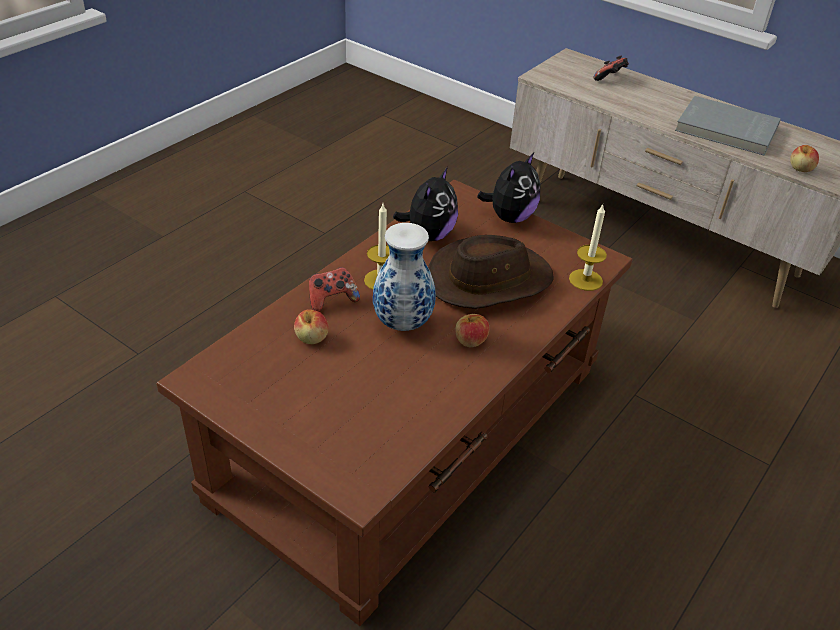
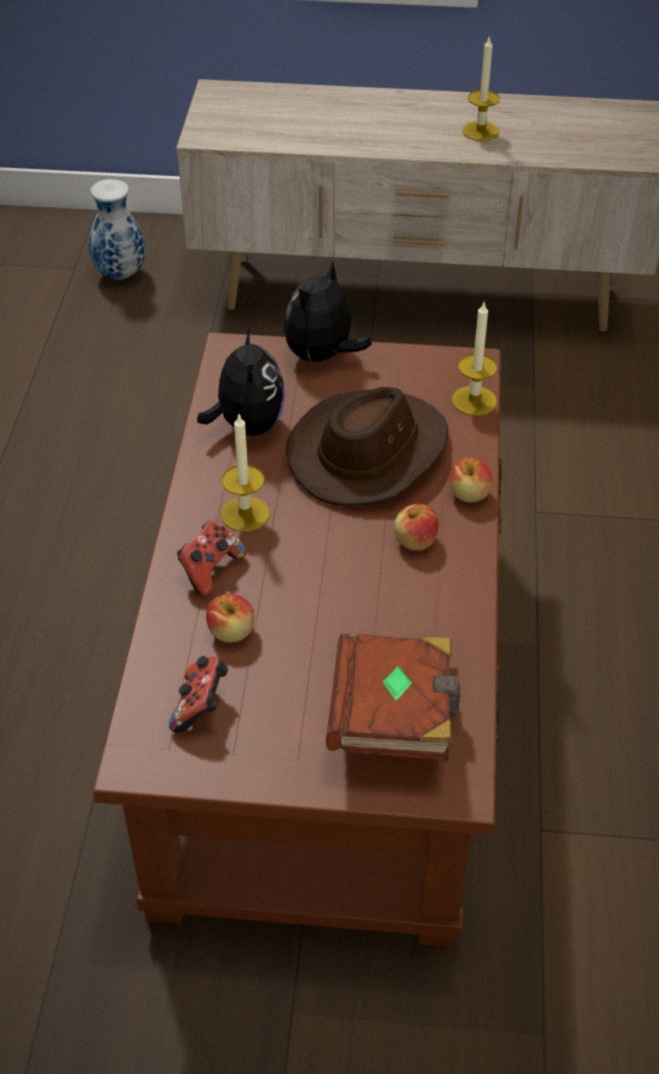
camera: 30 degrees left, 5 degrees up
(360, 432) = (394, 716): none -> brown book
(401, 323) = (319, 558): vase -> vase (119, 274)
(510, 217) = (322, 356): plush toy -> plush toy turned 150 degrees counterclockwise
(610, 79) = (292, 108): game controller -> game controller (201, 706)
(726, 129) = (480, 131): grey book -> candle
(800, 169) = (596, 154): apple -> apple (469, 494)

